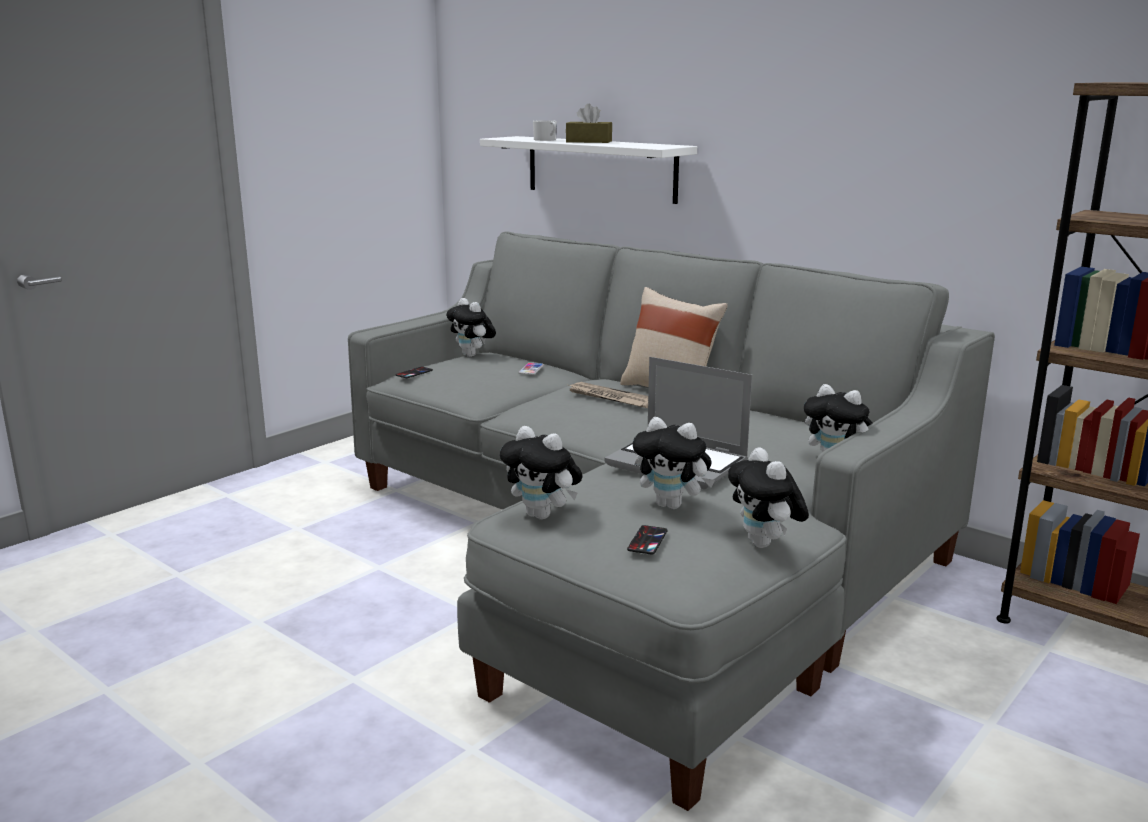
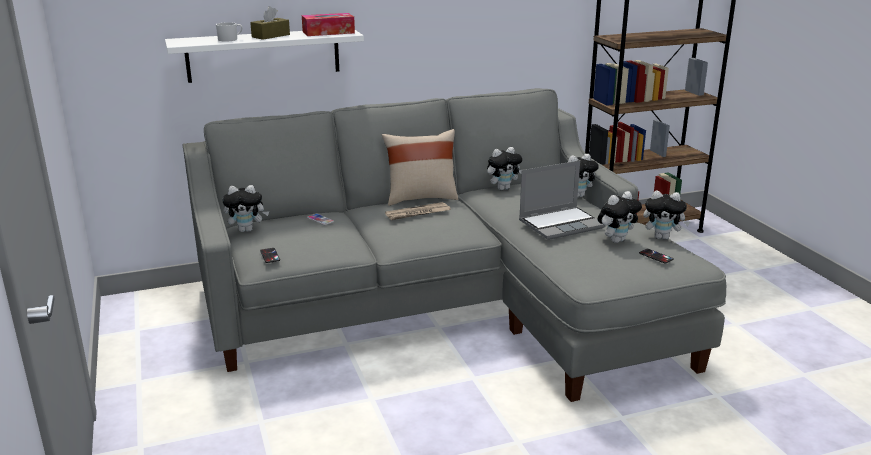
camera: 60 degrees left, 5 degrees up
(543, 515) = (596, 273): plush toy -> plush toy (503, 188)
(647, 145) = (328, 32): none -> tissue box

